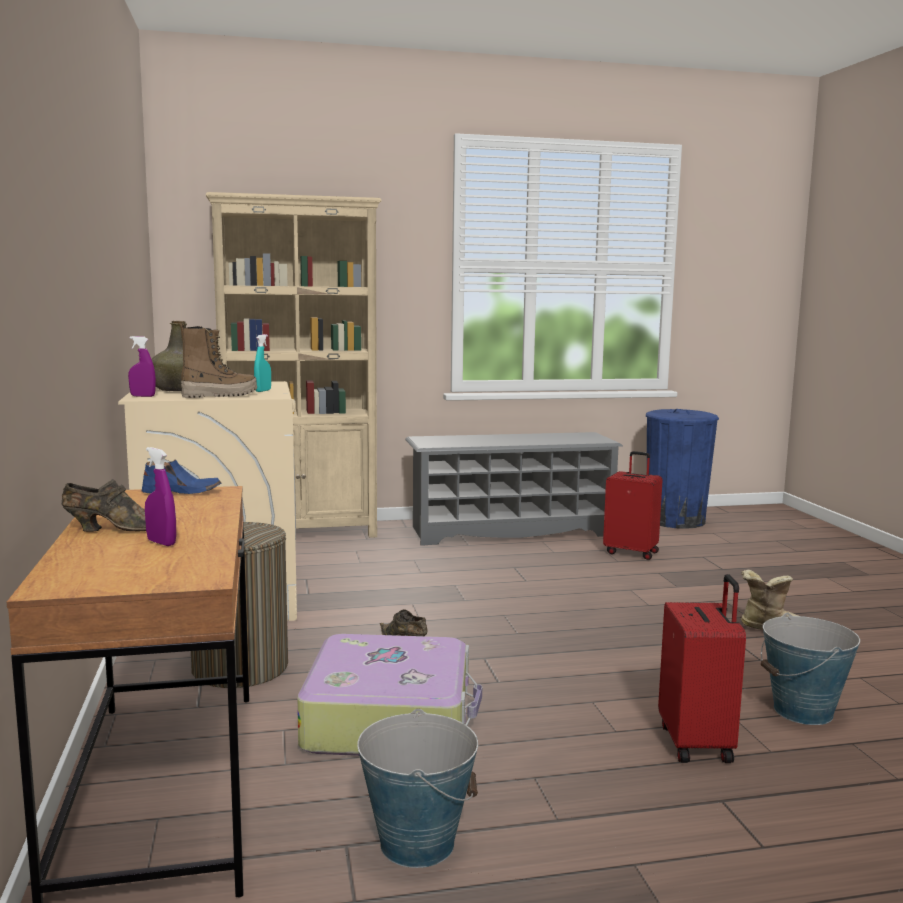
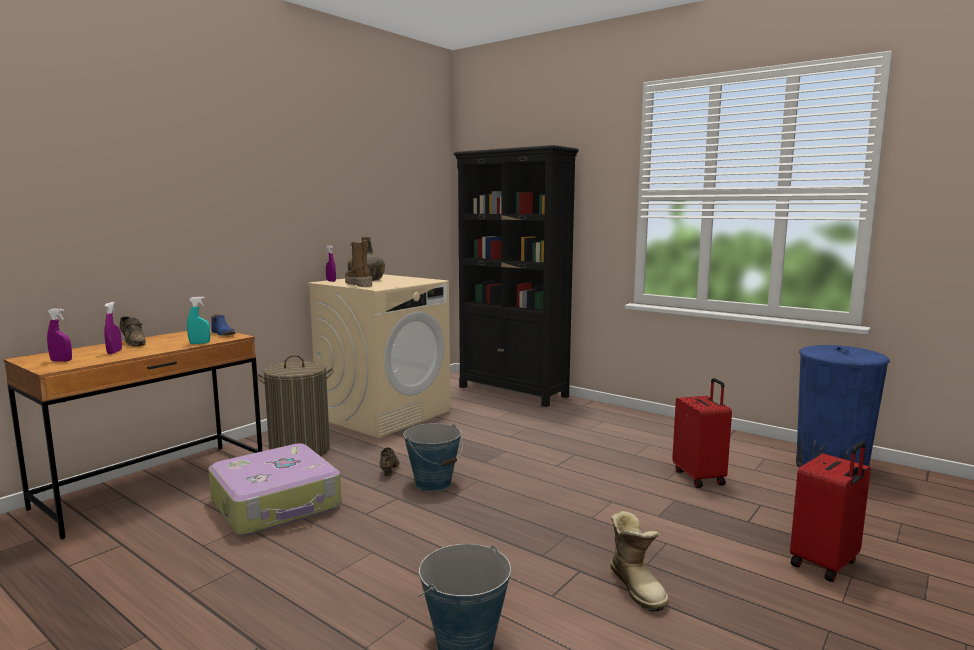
camera: 50 degrees right, 0 degrees up
(149, 571) = (61, 361): none -> purple spray bottle
(219, 396) = (358, 284): boot -> boot turned 150 degrees counterclockwise
(263, 391) = (394, 284): turquoise spray bottle -> turquoise spray bottle (200, 343)
(302, 532) = (513, 392): beige bookcase -> black bookcase
(417, 843) = (134, 561): bucket -> bucket (433, 483)
(510, 531) = (646, 430): grey shoe rack -> none
(698, 743) = (346, 611): red suitcase -> red suitcase (825, 564)

